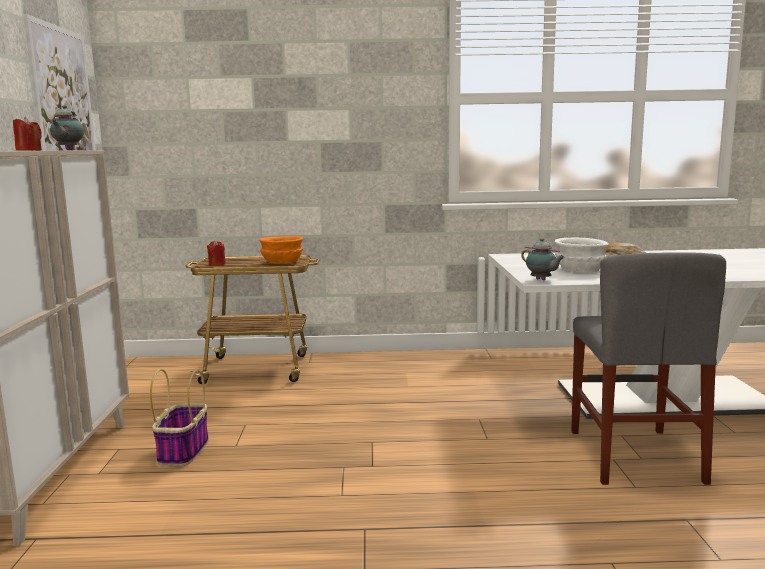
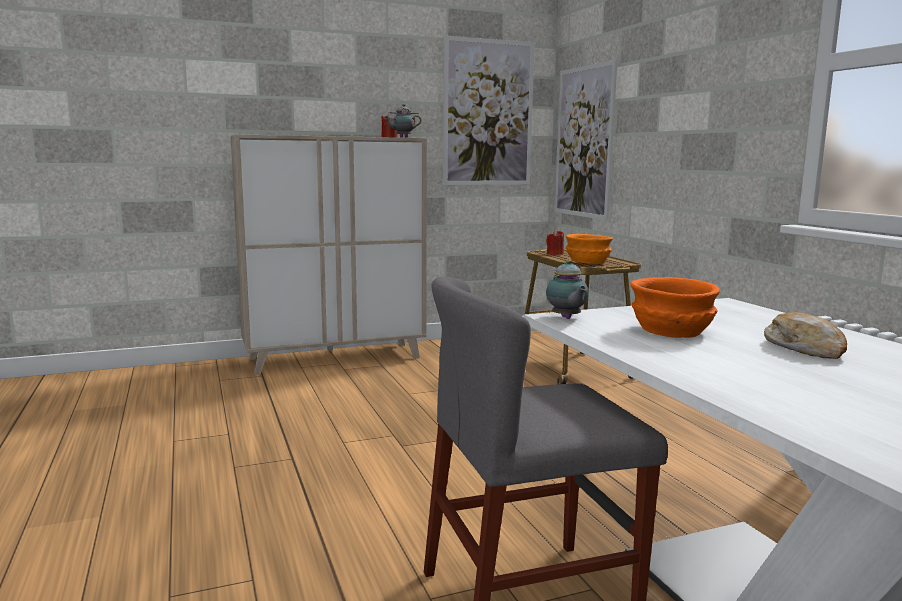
camera: 70 degrees right, 0 degrees up
(172, 150) = (584, 142): none -> picture
(183, 450) = (389, 381): basket -> none
(541, 280) = (566, 318): teapot -> teapot turned 45 degrees counterclockwise
(579, 269) = (672, 330): white bowl -> orange bowl

